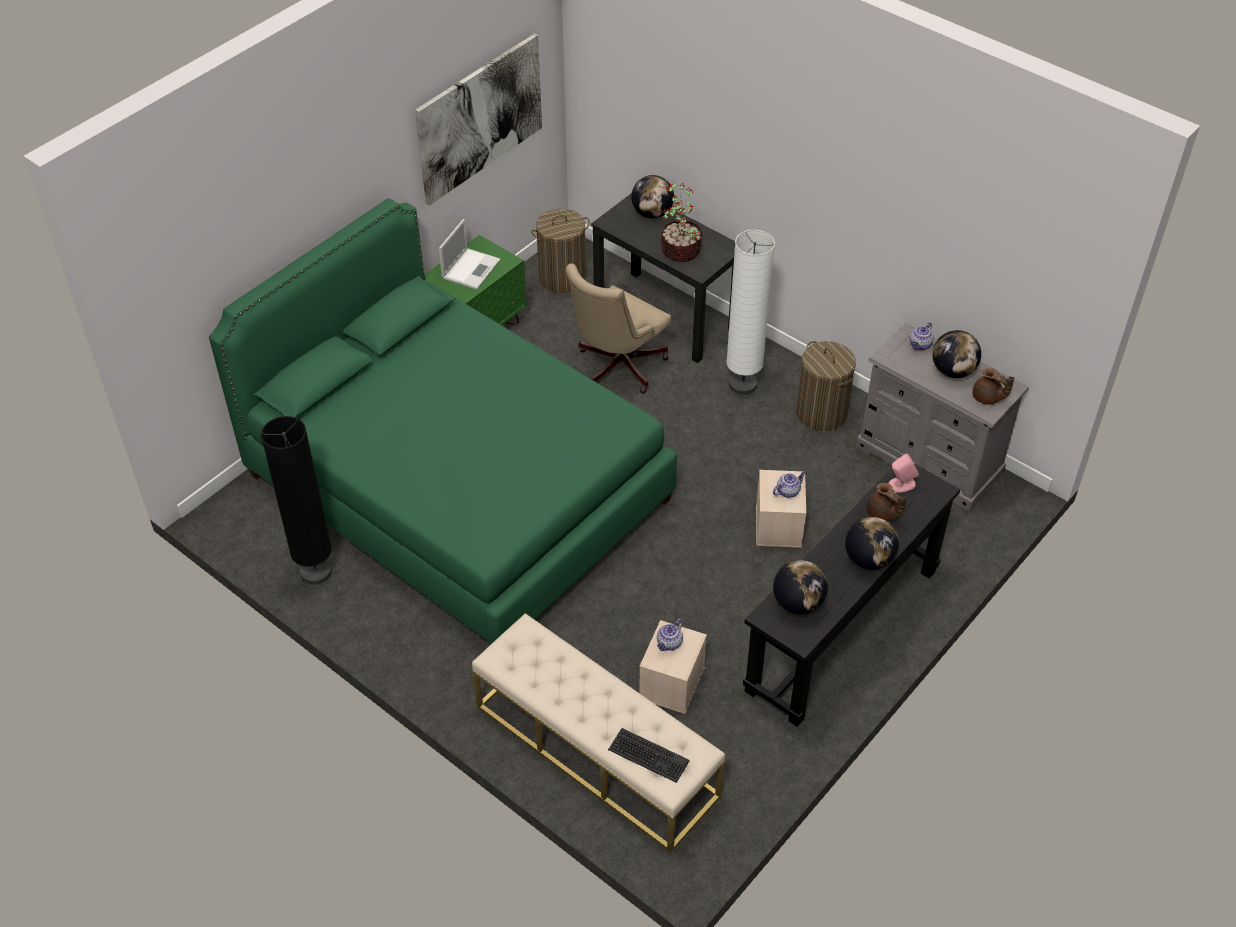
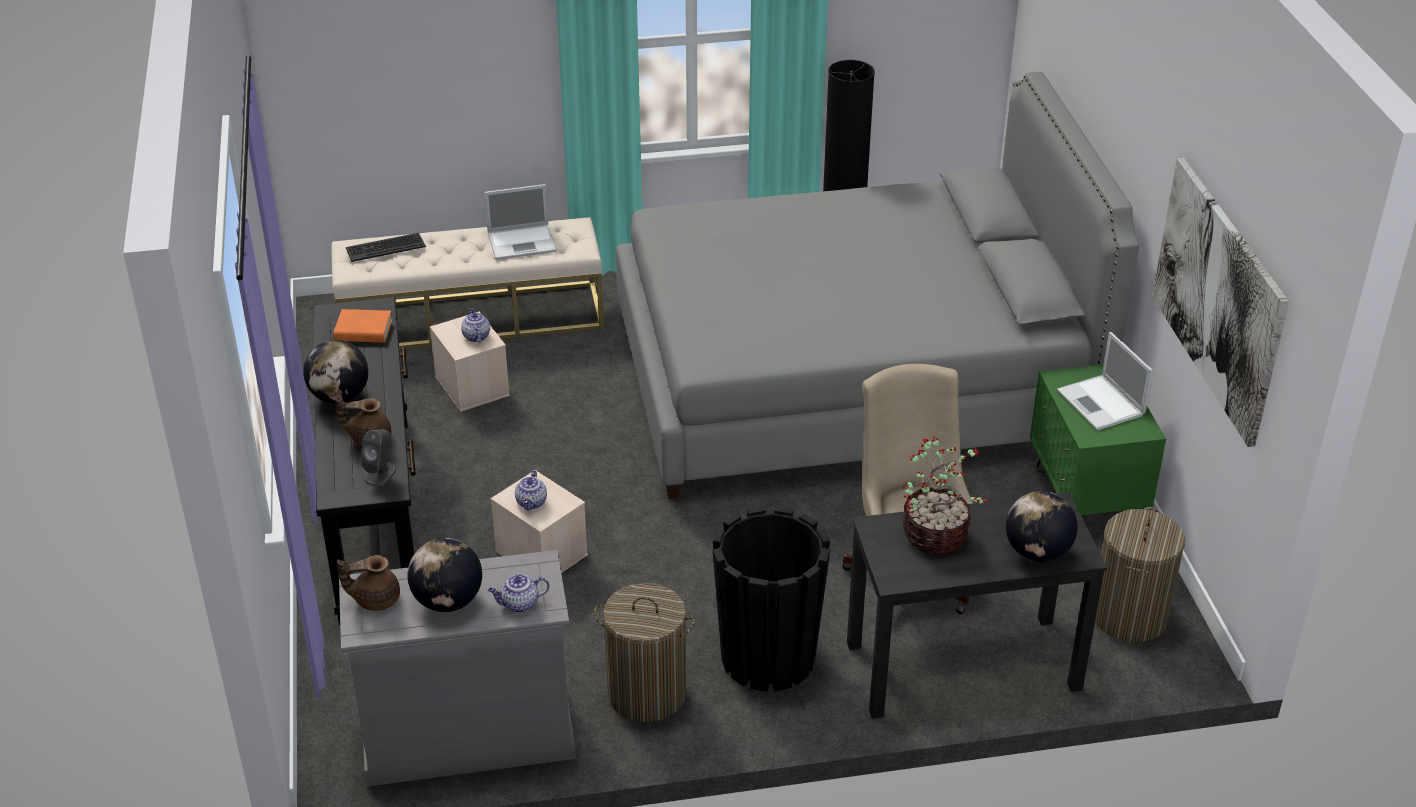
camera: 130 degrees right, 10 degrees down
(458, 488) = (850, 379): green bed -> grey bed
(552, 671) = (523, 242): none -> laptop
(743, 385) = (768, 657): white floor lamp -> black planter
(798, 603) = (363, 331): globe -> orange book
(901, 484) = (380, 474): pink speaker -> grey speaker
(920, 345) = (519, 604): teapot -> teapot turned 90 degrees counterclockwise

